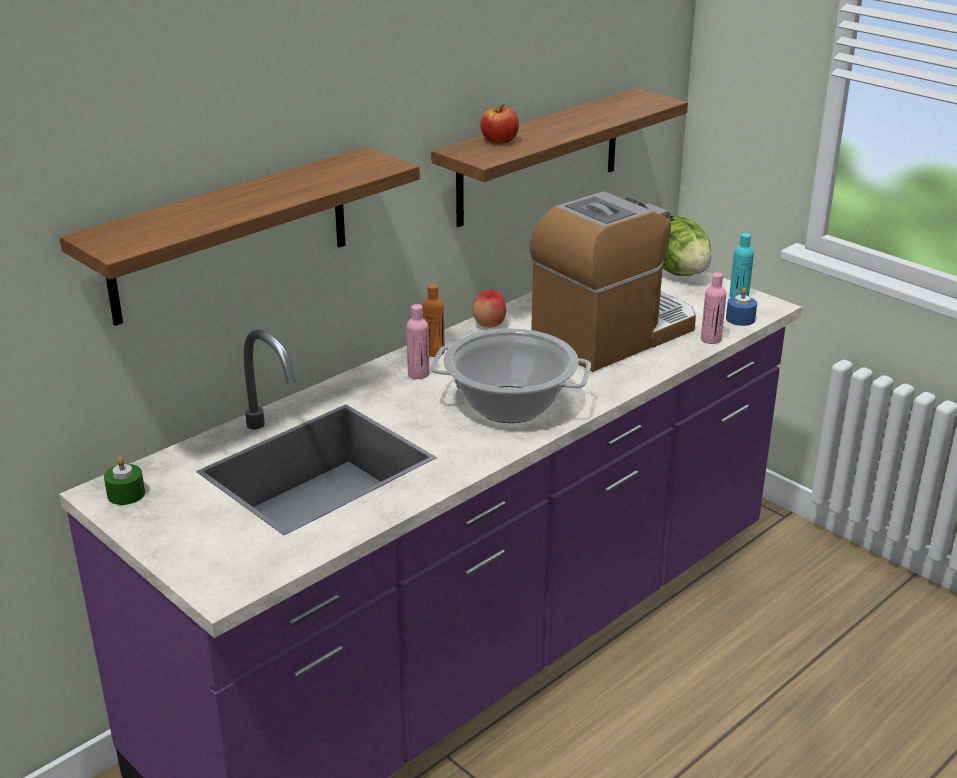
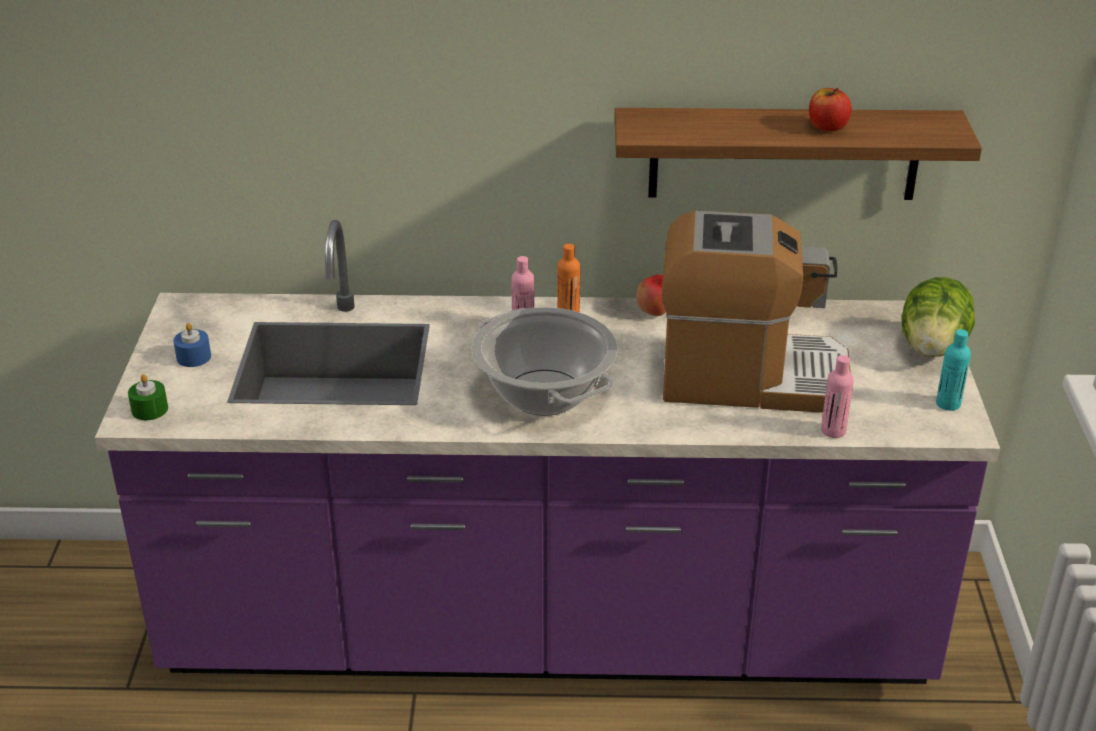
camera: 45 degrees right, 5 degrees up
(126, 494) = (191, 315): green candle -> green candle (150, 409)
(231, 235) = (354, 126): shelf -> none
(499, 141) = (691, 120): apple -> apple (827, 127)
(740, 319) = (904, 426): blue candle -> blue candle (193, 357)

